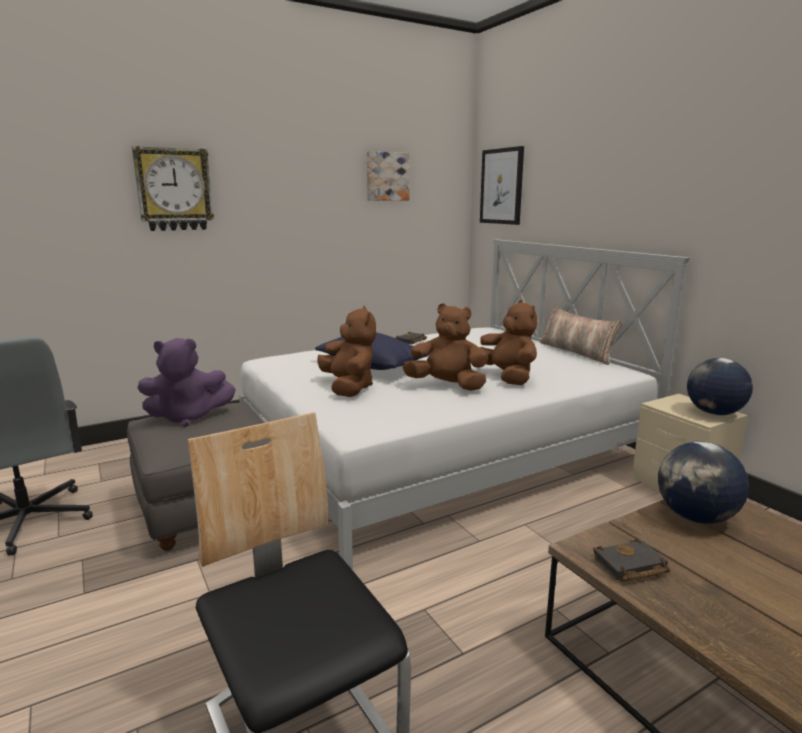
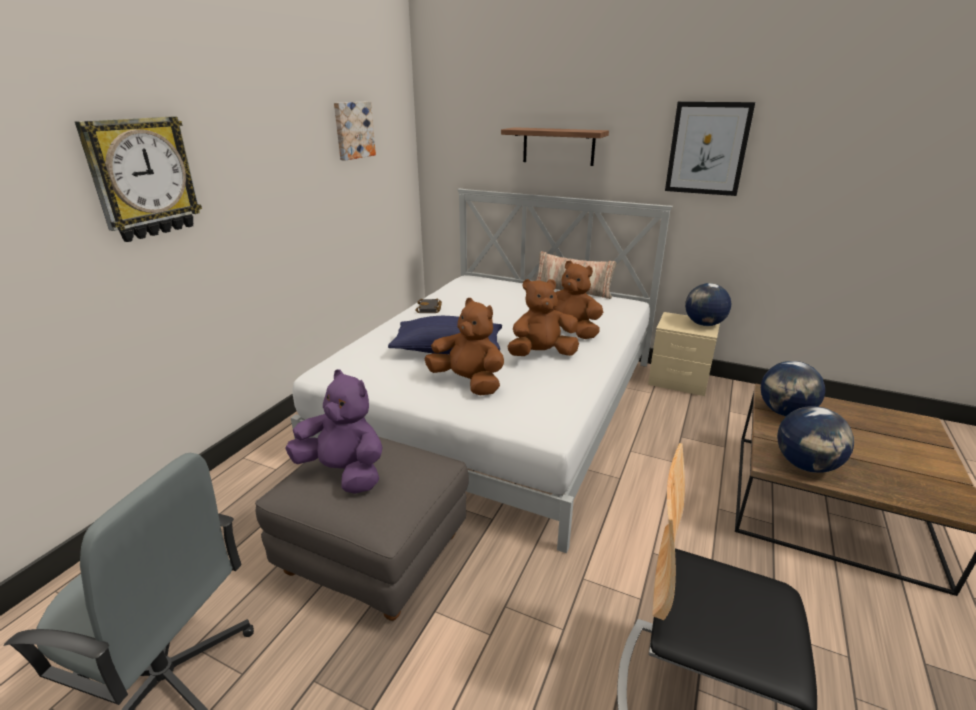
camera: 35 degrees left, 10 degrees up
(188, 417) = (344, 472): purple plush toy -> purple plush toy turned 105 degrees counterclockwise
(502, 186) = (459, 135): picture -> picture (707, 148)
(581, 192) = (558, 146): none -> shelf
(629, 567) = (806, 465): black book -> globe

